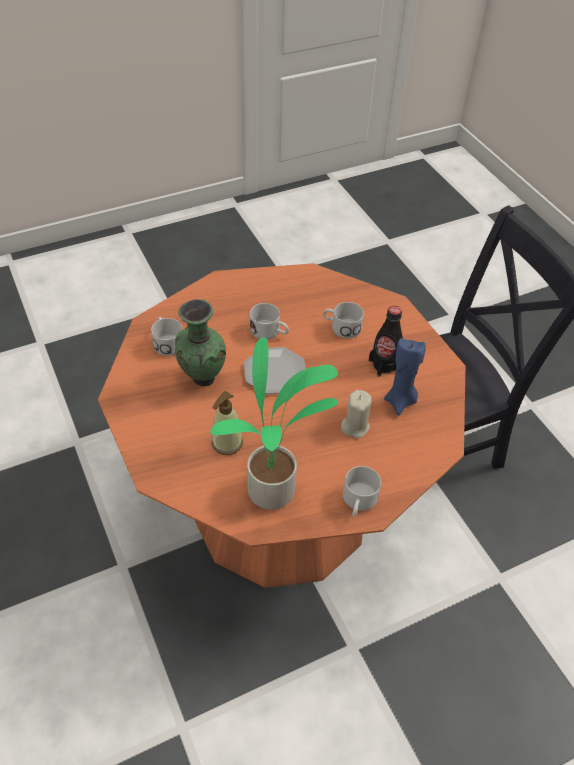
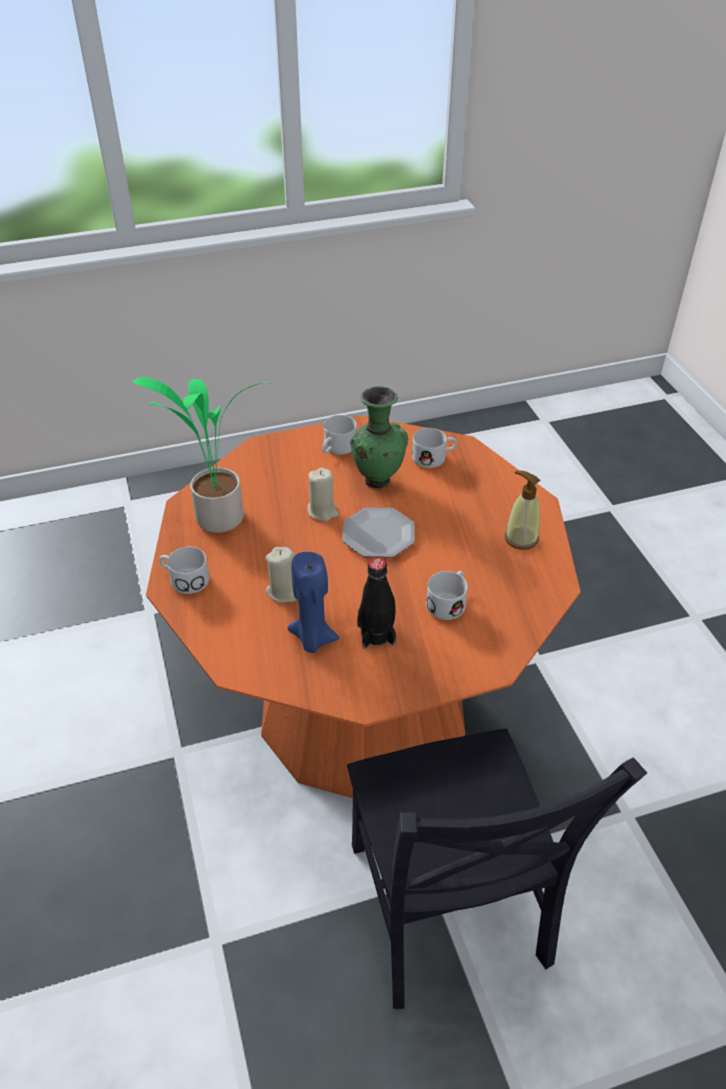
camera: 100 degrees right, 5 degrees down
(227, 443) = (286, 493): soap dispenser -> soap dispenser (521, 538)
(250, 412) = (322, 511): none -> beige candle
(269, 332) = (444, 536): white mug -> white mug (336, 449)

